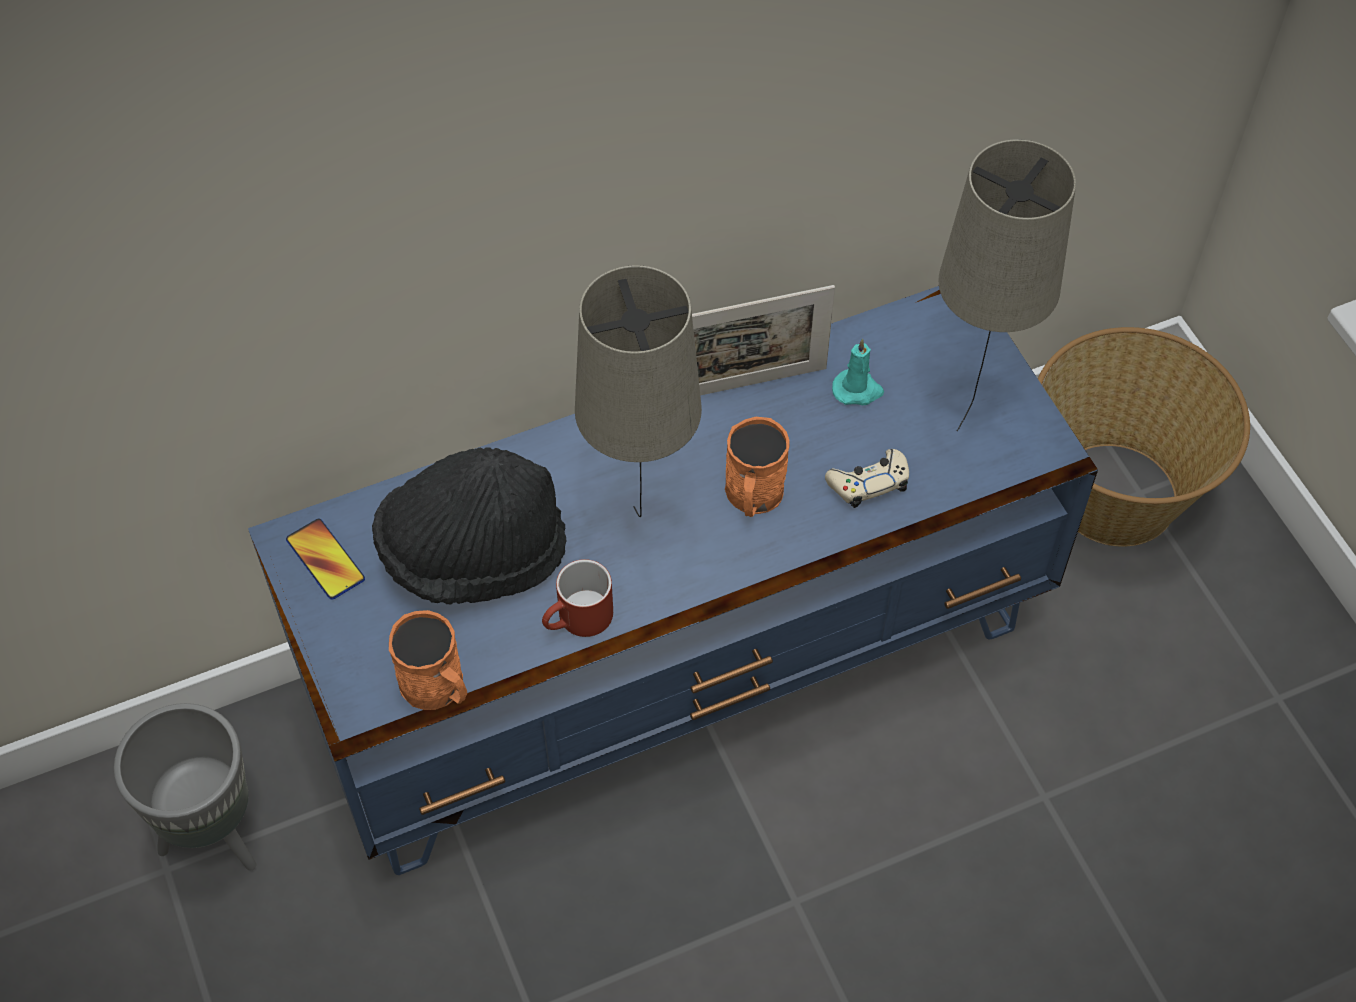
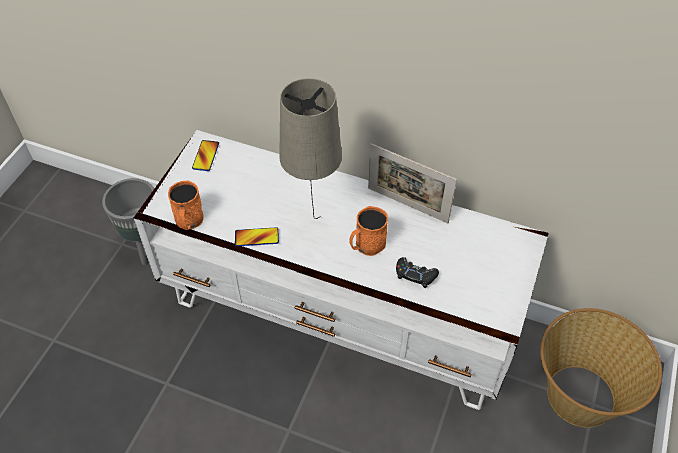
camera: 45 degrees right, 5 degrees down
(473, 554) = (251, 189): black hat -> none
(578, 621) = (256, 237): red mug -> phone
(679, 667) = (340, 316): blue tv stand -> white tv stand
(858, 390) = (451, 240): turquoise candle -> none
(869, 483) = (415, 275): beige game controller -> black game controller
(971, 411) = (488, 281): beige table lamp -> none

